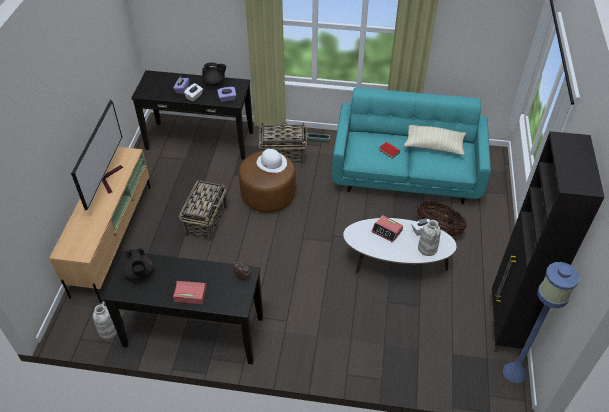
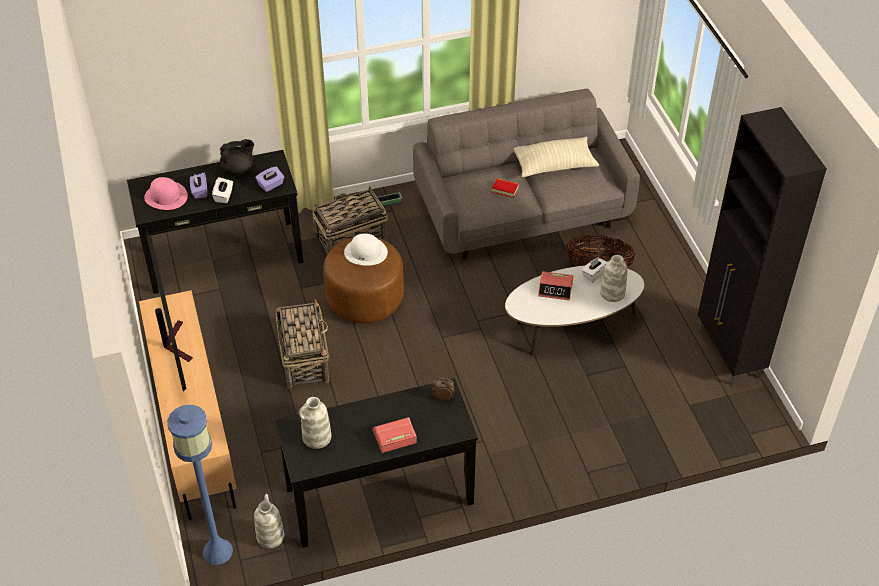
camera: 25 degrees left, 0 degrees up
(140, 273) = (316, 438): black teapot -> white vase
(160, 86) = (166, 196): none -> pink hat
(406, 173) = (522, 211): turquoise sofa -> grey sofa
(514, 372) = (762, 399): blue floor lamp -> blue floor lamp (217, 551)

